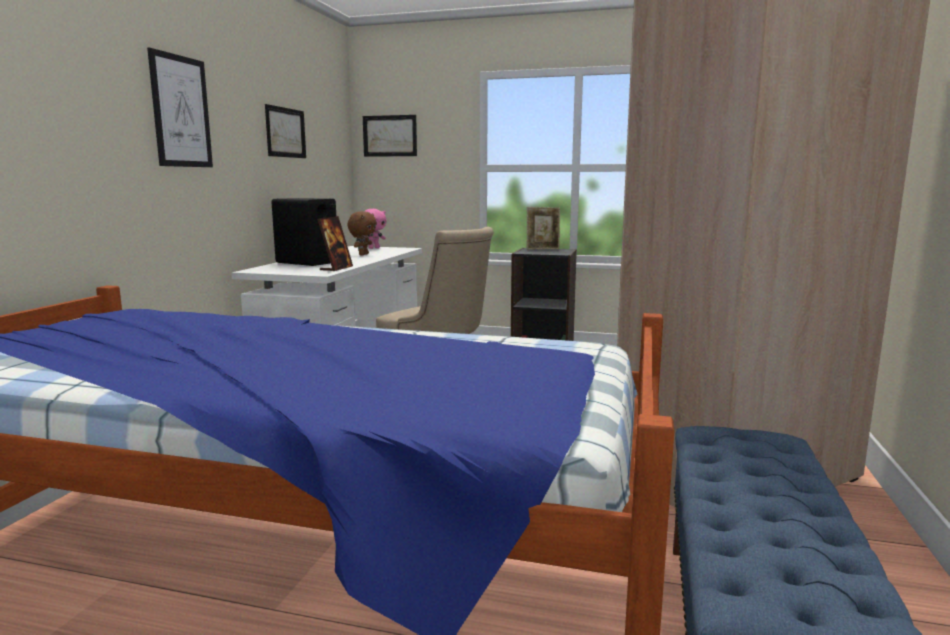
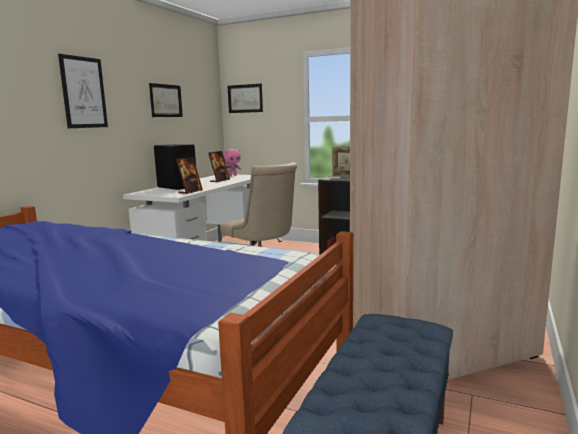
camera: 10 degrees right, 0 degrees up
(363, 254) = (220, 181): brown plush toy -> picture frame

